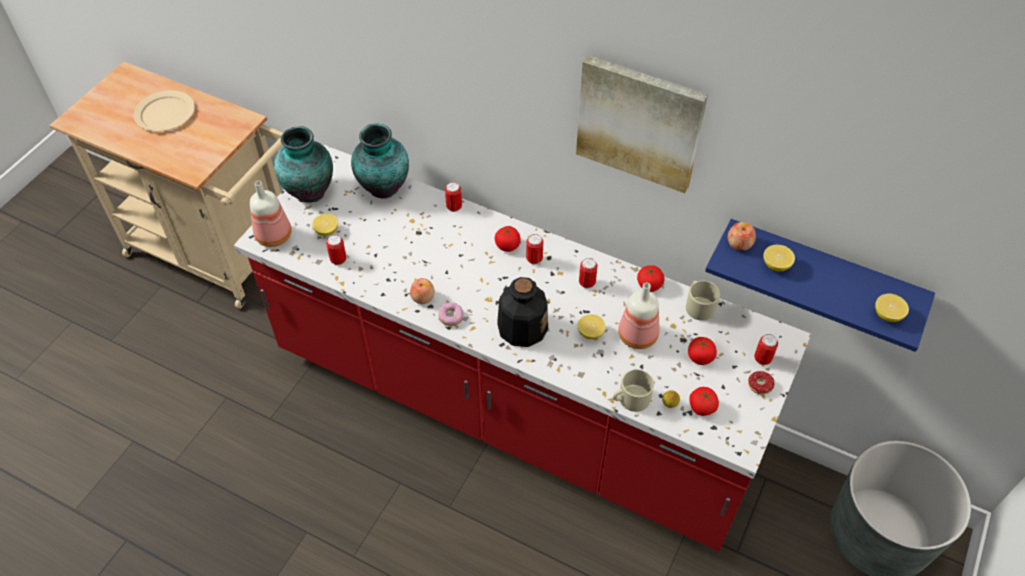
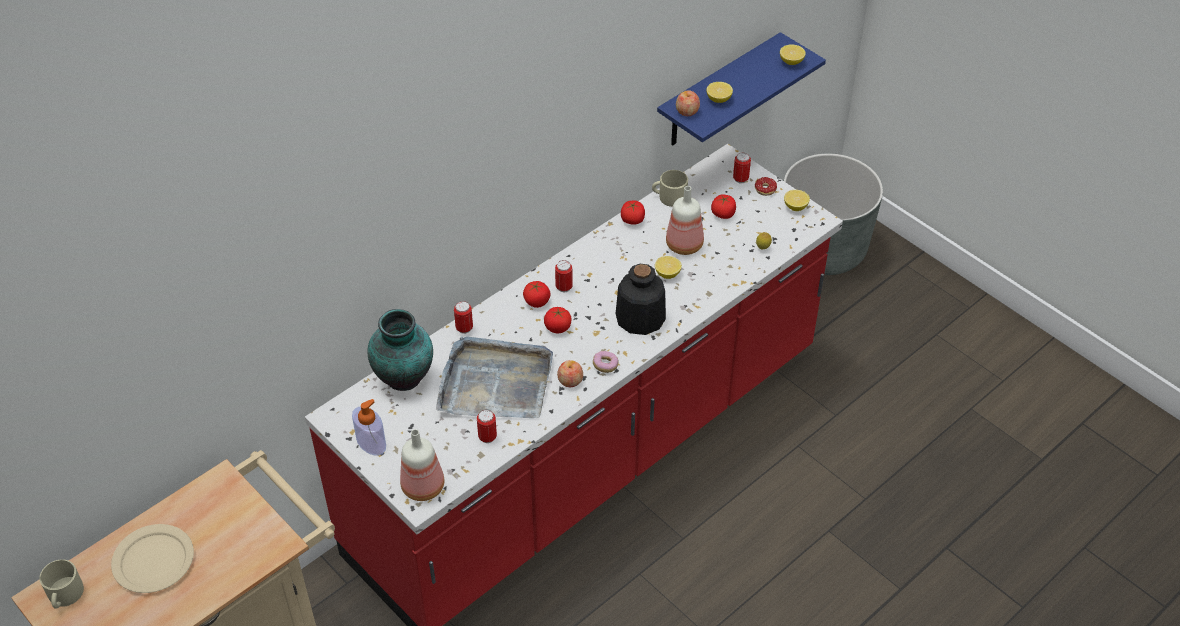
camera: 70 degrees left, 5 degrees down
(309, 190) = (371, 443): vase -> soap dispenser
(327, 231) = (441, 439): lemon -> lemon (795, 207)
(400, 246) = (495, 383): none -> grey tray
(587, 283) = (610, 259): can -> none
(630, 399) = (747, 270): beige mug -> beige mug (64, 595)
(639, 122) = (585, 90): picture -> none
(701, 407) = (772, 230): tomato -> tomato (557, 327)

